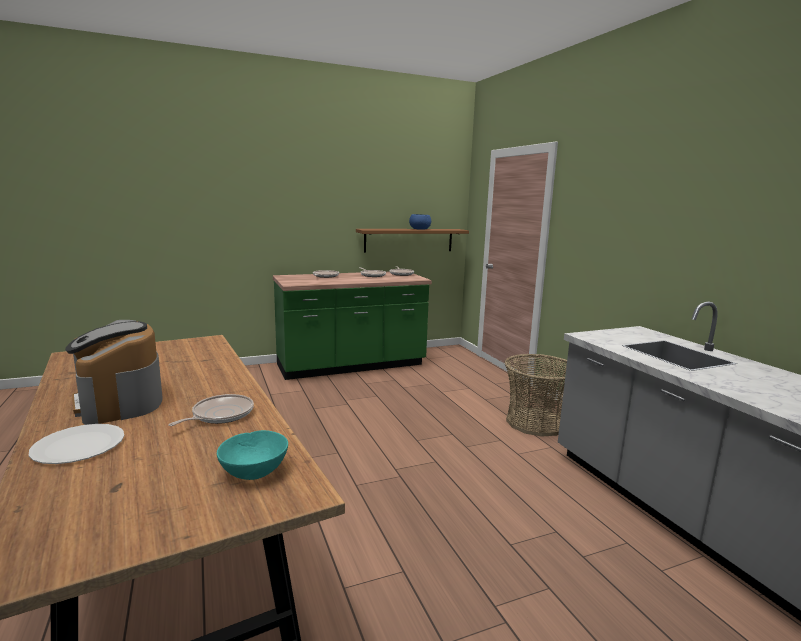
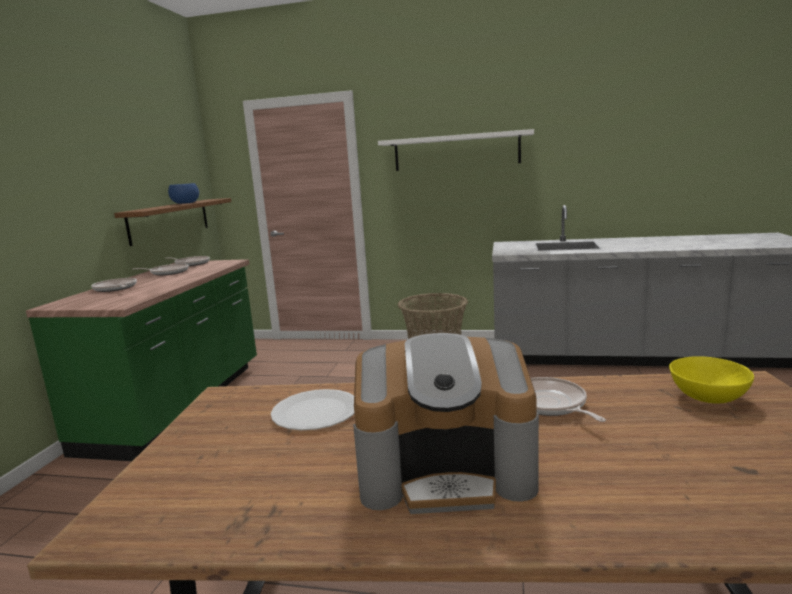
camera: 55 degrees left, 0 degrees up
(79, 445) = (614, 500): white plate -> white plate (315, 412)
(254, 471) = (708, 397): turquoise bowl -> yellow bowl
(627, 213) = (456, 151): none -> white shelf

